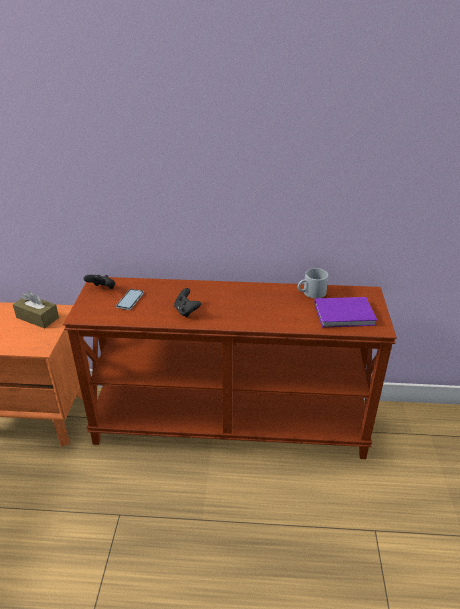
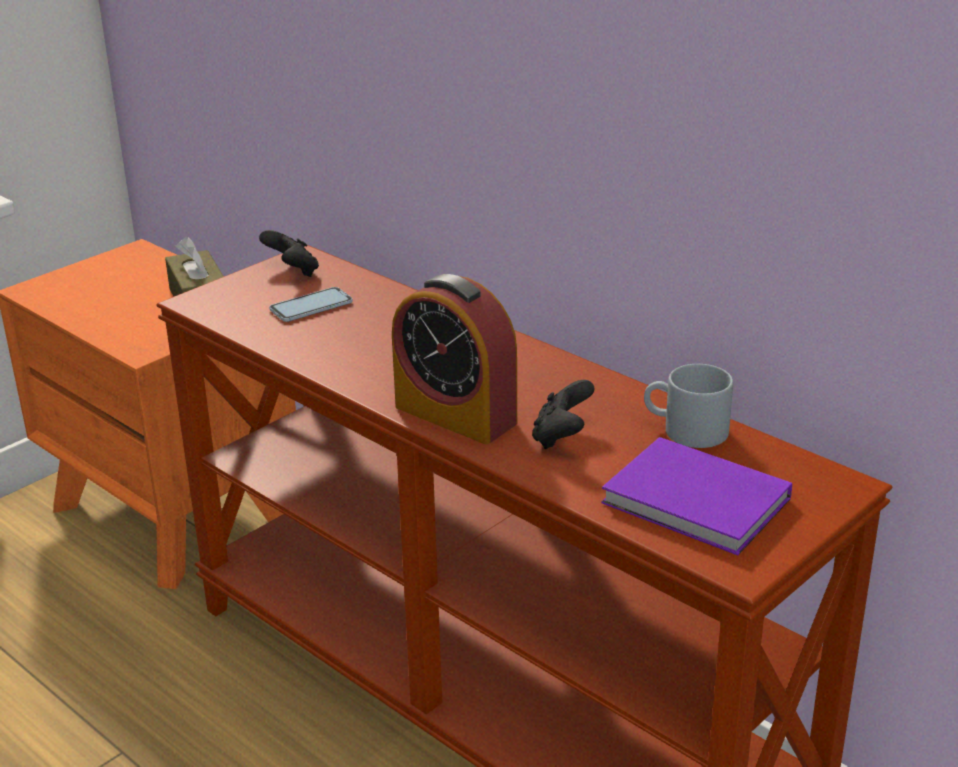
camera: 40 degrees right, 5 degrees down
(186, 311) = (377, 362): black game controller -> black game controller (561, 437)
(239, 318) = (455, 415): none -> alarm clock

